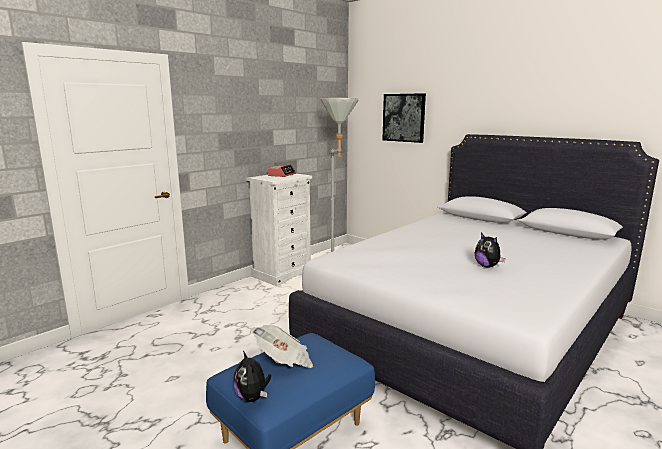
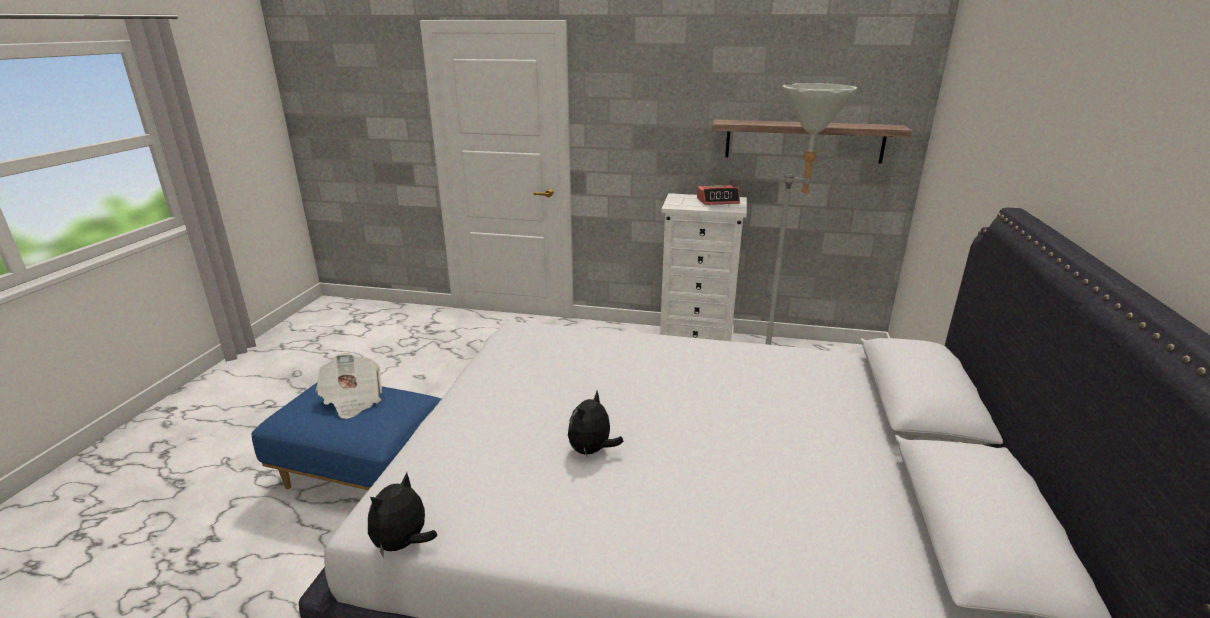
camera: 60 degrees right, 10 degrees up
(252, 397) = (286, 407): plush toy -> plush toy (403, 544)
(305, 134) = (804, 141): none -> shelf
(404, 117) = (974, 138): picture -> none

